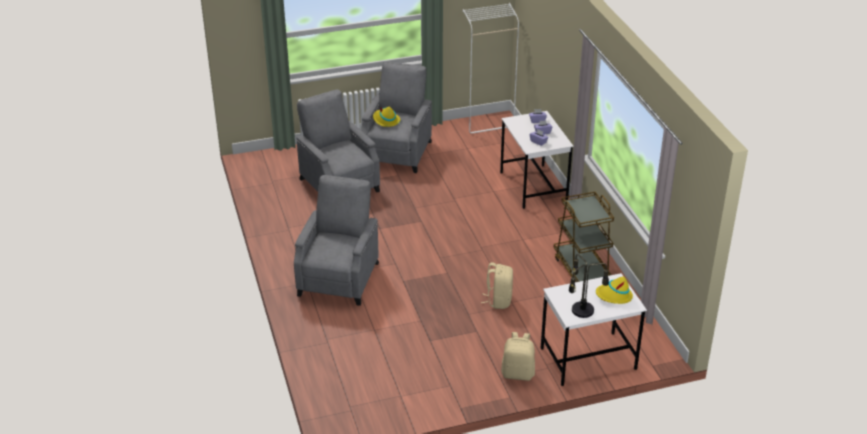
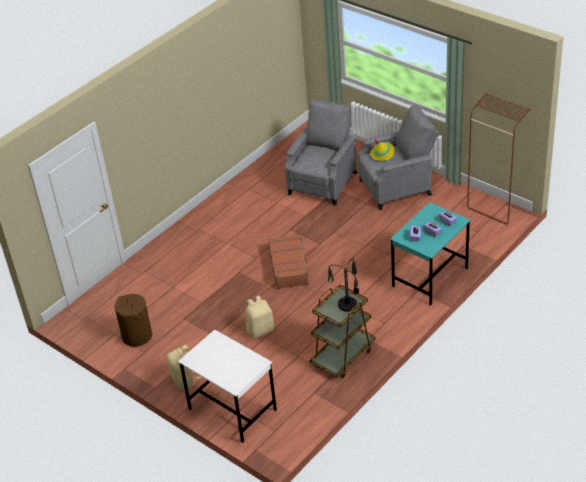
camera: 60 degrees right, 5 degrees up
(340, 277) = (216, 241): grey armchair -> none
(420, 381) = (137, 336): none -> brown laundry basket
(431, 250) = (289, 266): none -> brown suitcase
(488, 123) = (494, 209): white clothes rack -> brown clothes rack
(533, 186) = (430, 277): white desk -> turquoise desk
(582, 310) = (205, 361): table lamp -> table lamp (347, 304)
(614, 296) = (237, 370): yellow hat -> none

